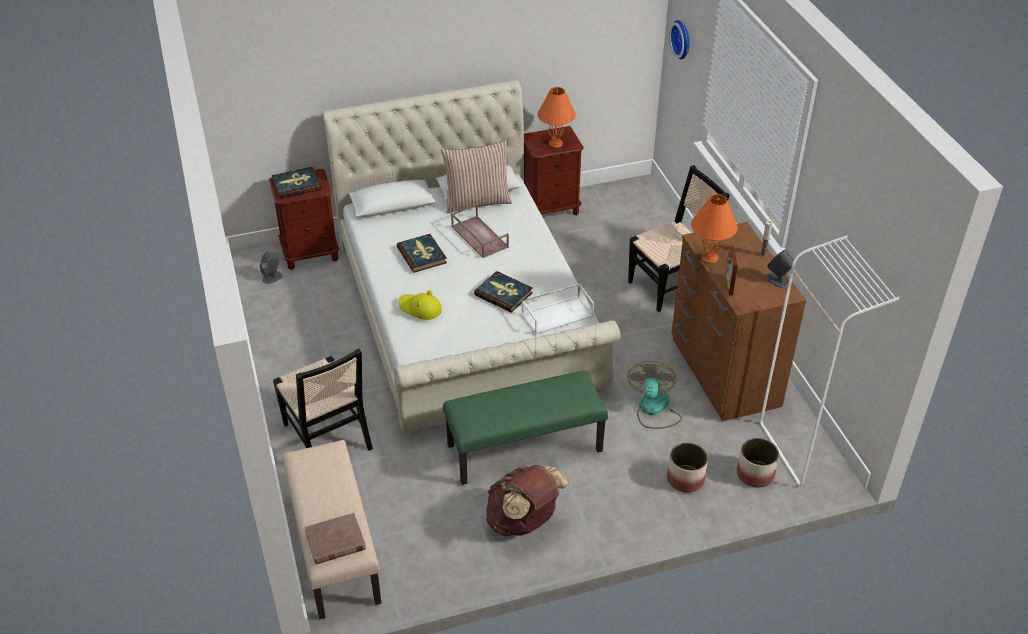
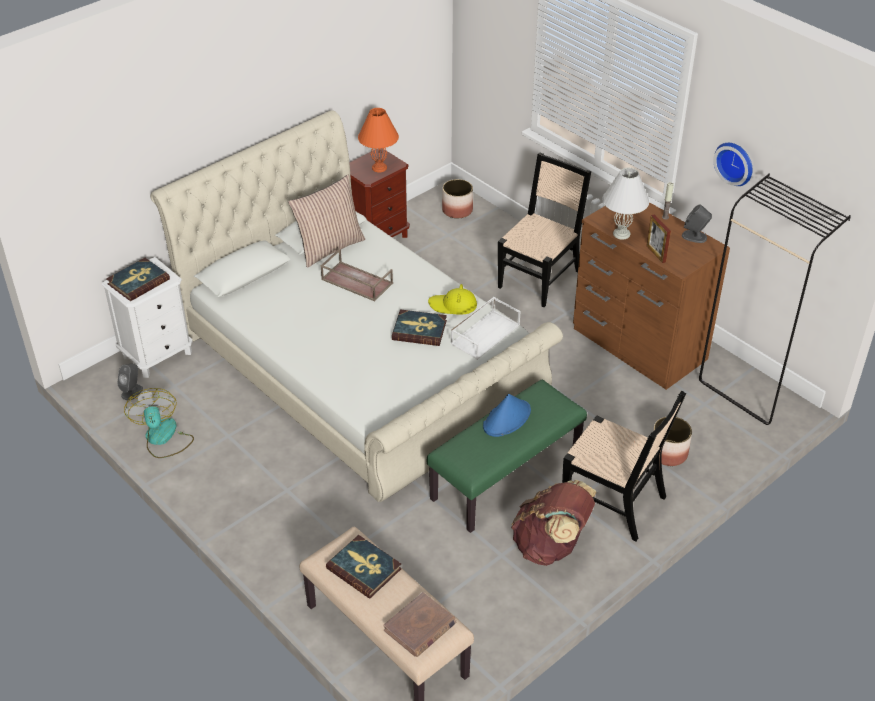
camera: 25 degrees left, 0 degrees up
(310, 254) = (157, 355): brown nightstand -> white nightstand
(327, 437) = (303, 535): chair -> chair (613, 502)
(420, 308) = (347, 370): yellow hat -> yellow hat (453, 305)
(422, 255) = (311, 316): book -> book (364, 568)
(528, 394) = (507, 418): none -> blue hat
(653, 410) = (599, 400): fan -> fan (163, 438)
(682, 39) = (484, 30): wall clock -> wall clock (735, 162)
(709, 258) = (622, 234): orange table lamp -> white table lamp
(755, 474) = (724, 428): planter -> planter (457, 210)
(802, 449) = (748, 392): white clothes rack -> black clothes rack

